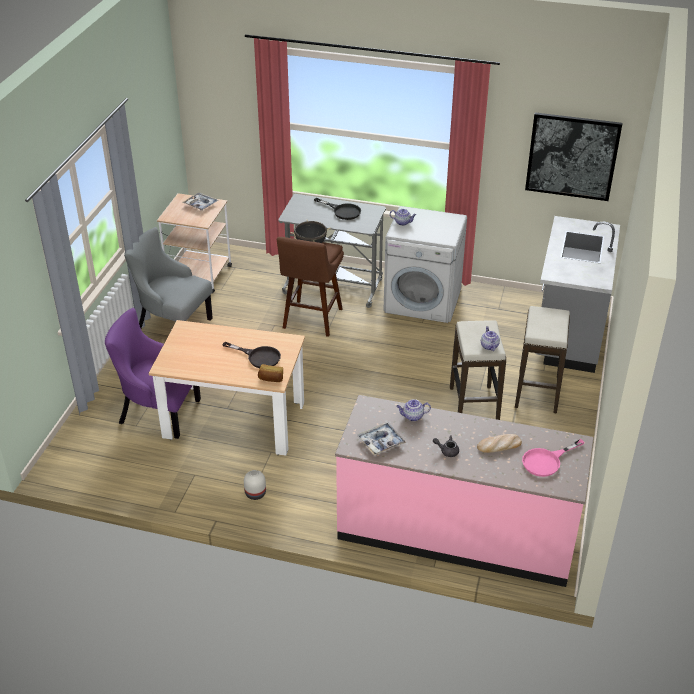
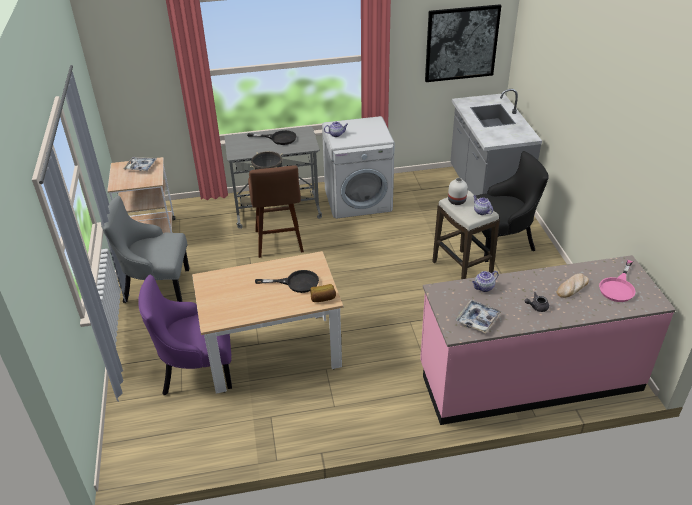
camera: 25 degrees left, 0 degrees up
(256, 494) = (340, 412): white vase -> white vase (457, 201)
(537, 392) = (500, 243): stool -> black chair

